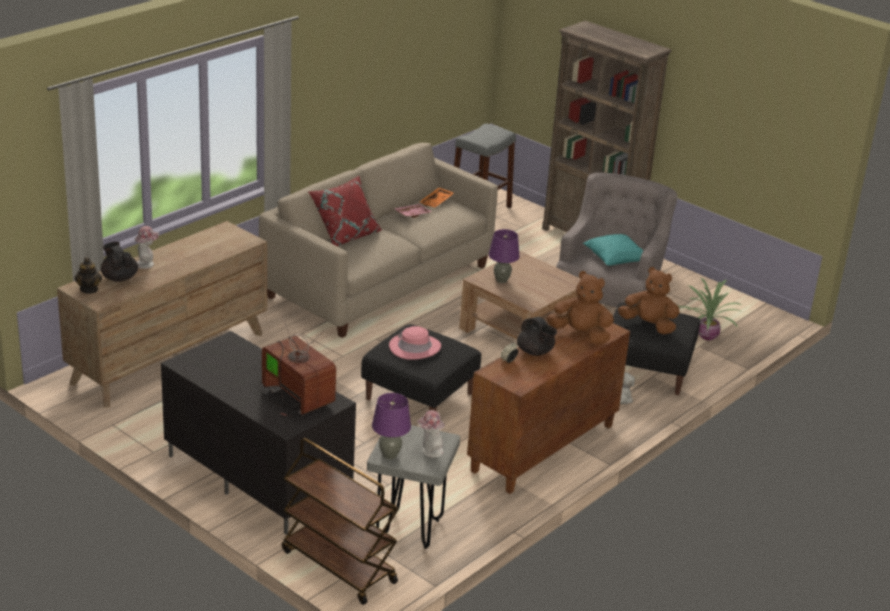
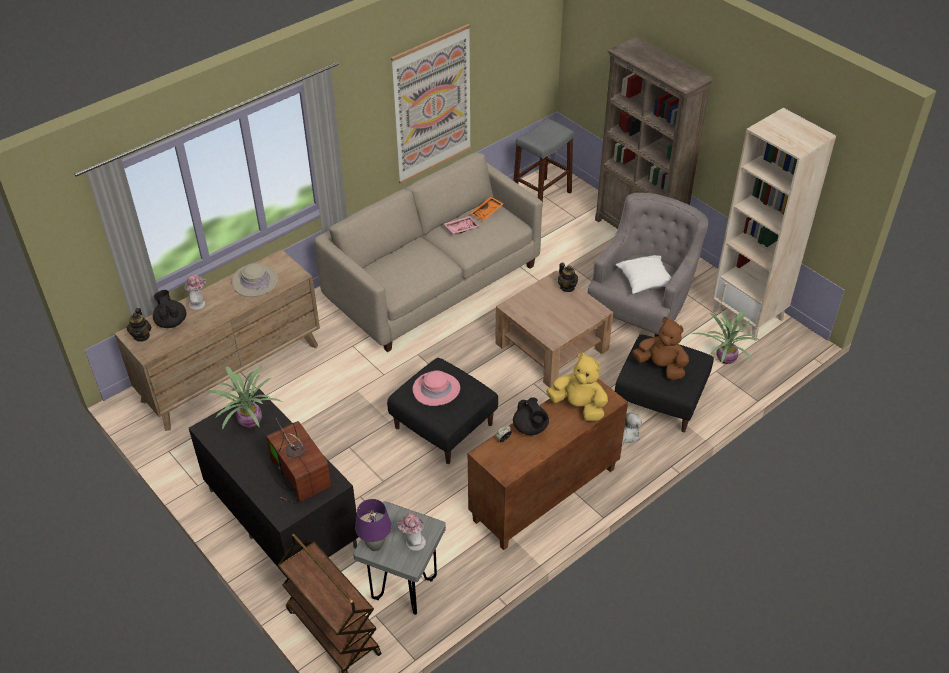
camera: 10 degrees right, 15 degrees up
(205, 246) = (255, 281): none -> beige hat
(228, 356) = (249, 421): none -> potted plant
(345, 235) = (395, 254): red pillow -> none
(376, 89) = (432, 105): none -> picture
(501, 280) = (531, 308): purple table lamp -> none
(535, 264) = (567, 287): none -> teapot
(580, 335) = (578, 406): brown plush toy -> yellow plush toy
(615, 258) = (645, 281): turquoise pillow -> white pillow
(722, 302) = (748, 315): none -> beige bookcase

